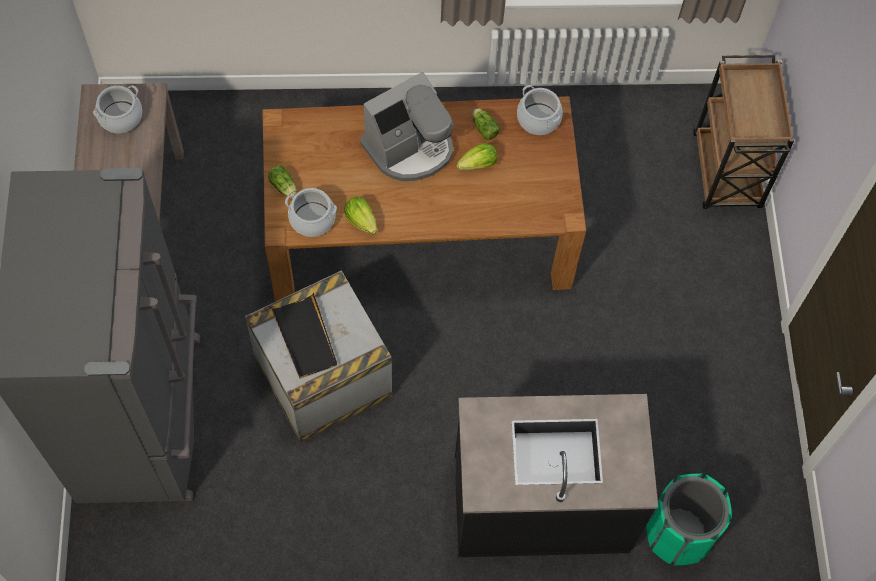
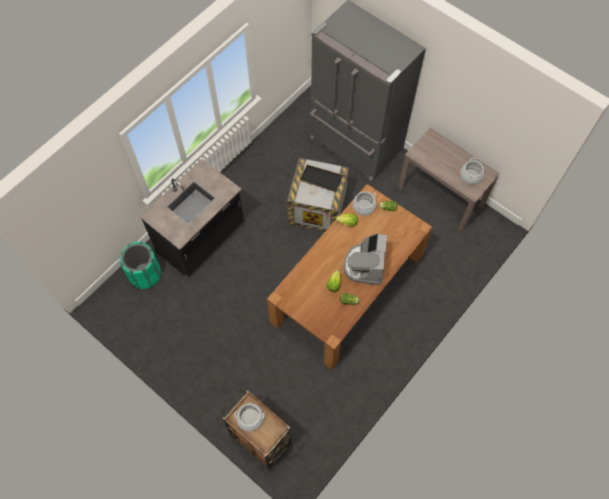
camera: 135 degrees right, 0 degrees up
(538, 119) = (334, 326): cooking pot -> cooking pot (250, 418)

